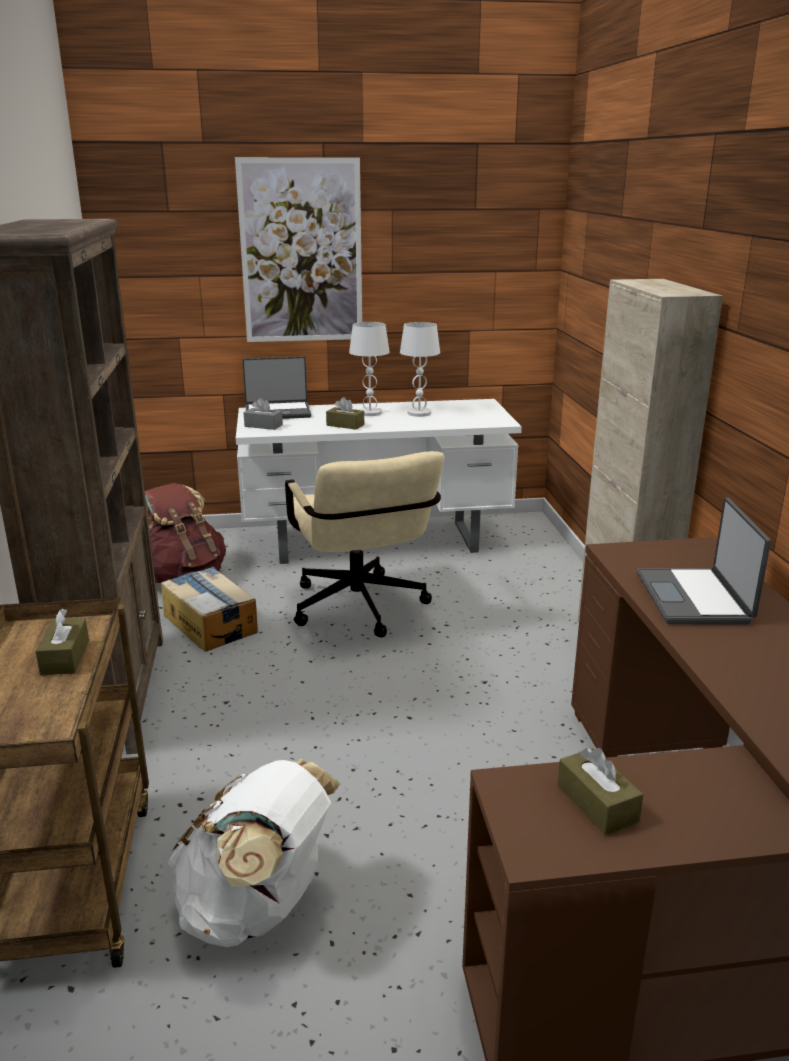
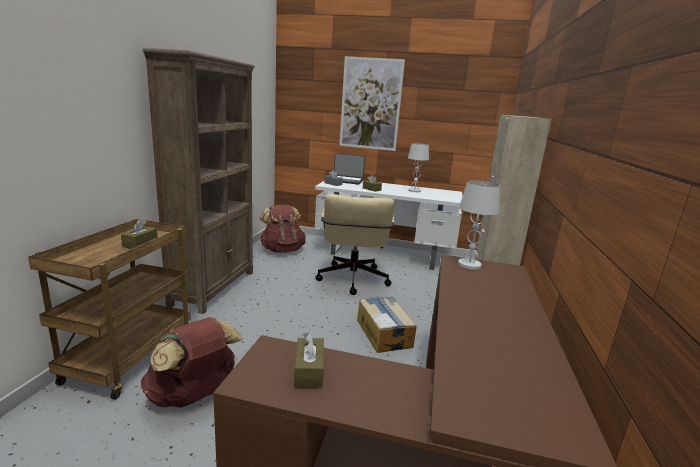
camera: 20 degrees right, 5 degrees down
(210, 623) = (279, 270): cardboard box -> cardboard box (384, 333)
(257, 908) = (193, 395): white backpack -> brown backpack
(370, 413) = (390, 187): white table lamp -> white table lamp (469, 265)
(695, 598) = (479, 290): laptop -> none

